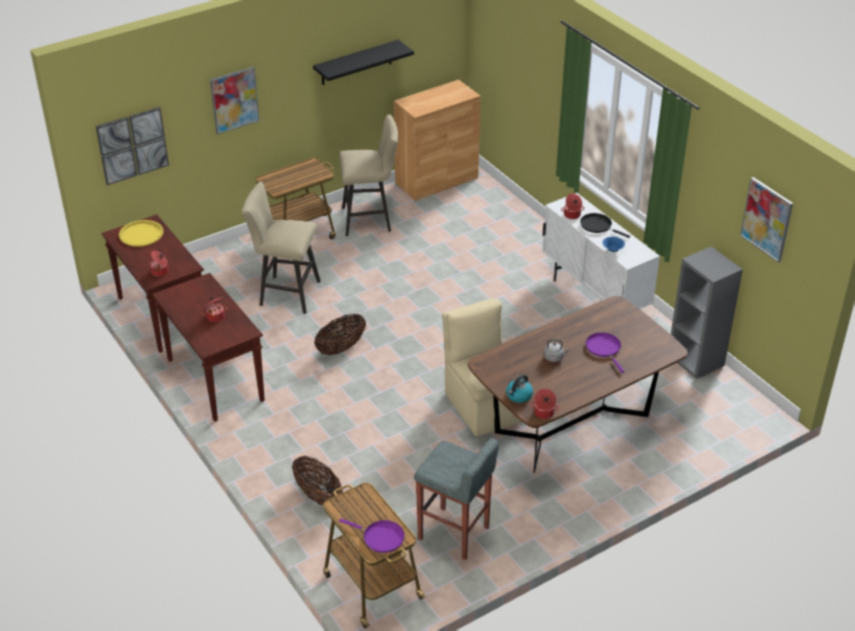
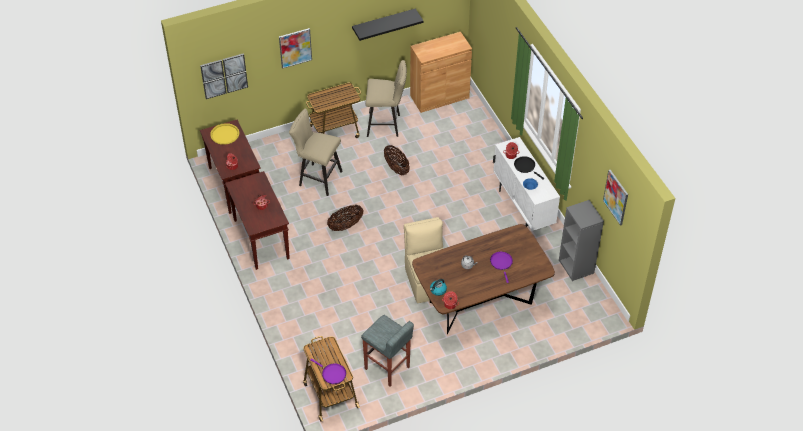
camera: 10 degrees right, 10 degrees up
(318, 495) = (310, 330): basket -> basket (396, 168)

